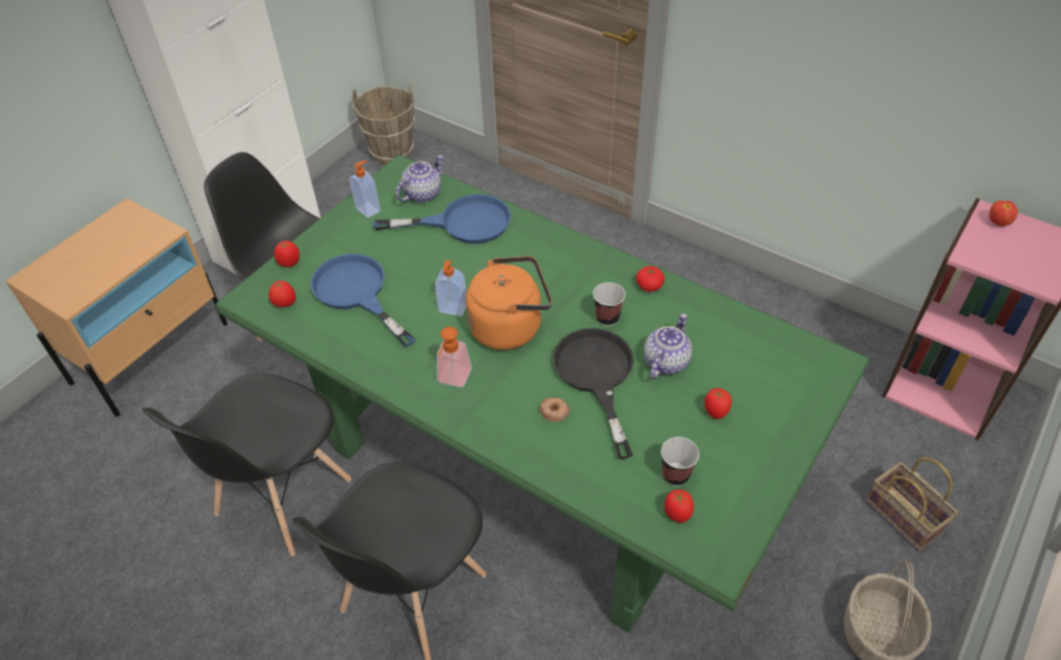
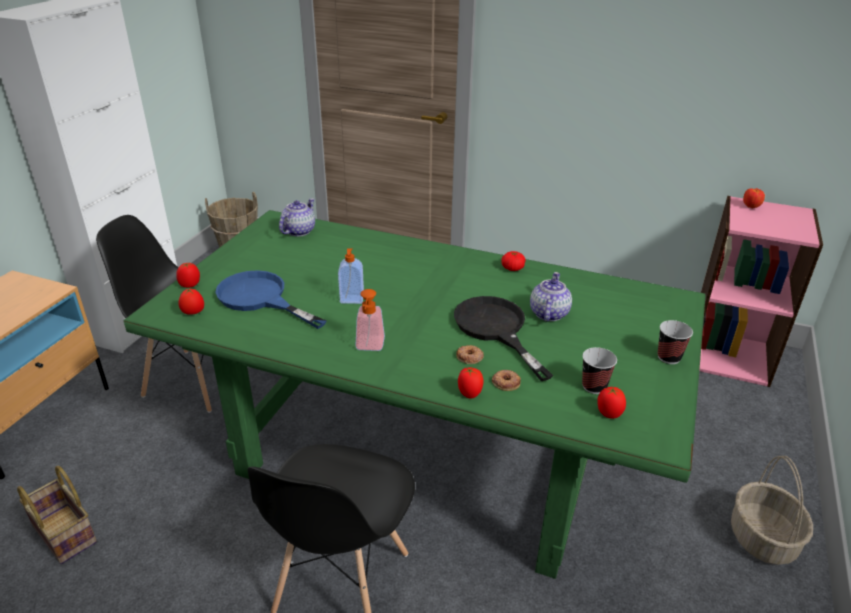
camera: 15 degrees left, 15 degrees down
(282, 498) = (190, 523): black chair -> none
(368, 209) = (254, 244): soap dispenser -> none
(462, 223) = (340, 245): blue frying pan -> none
(510, 326) = (407, 305): orange kettle -> none
(581, 453) = (506, 382): none -> donut
(607, 318) = (487, 291): cup -> cup (668, 357)
(715, 412) = (605, 340): tomato -> tomato (469, 393)
(905, 518) = (743, 448): basket -> basket (67, 534)

